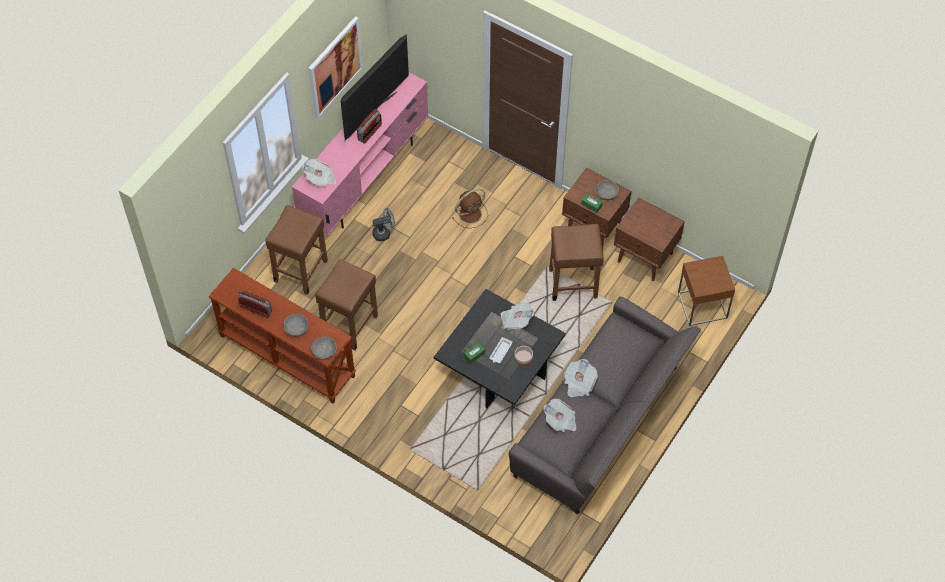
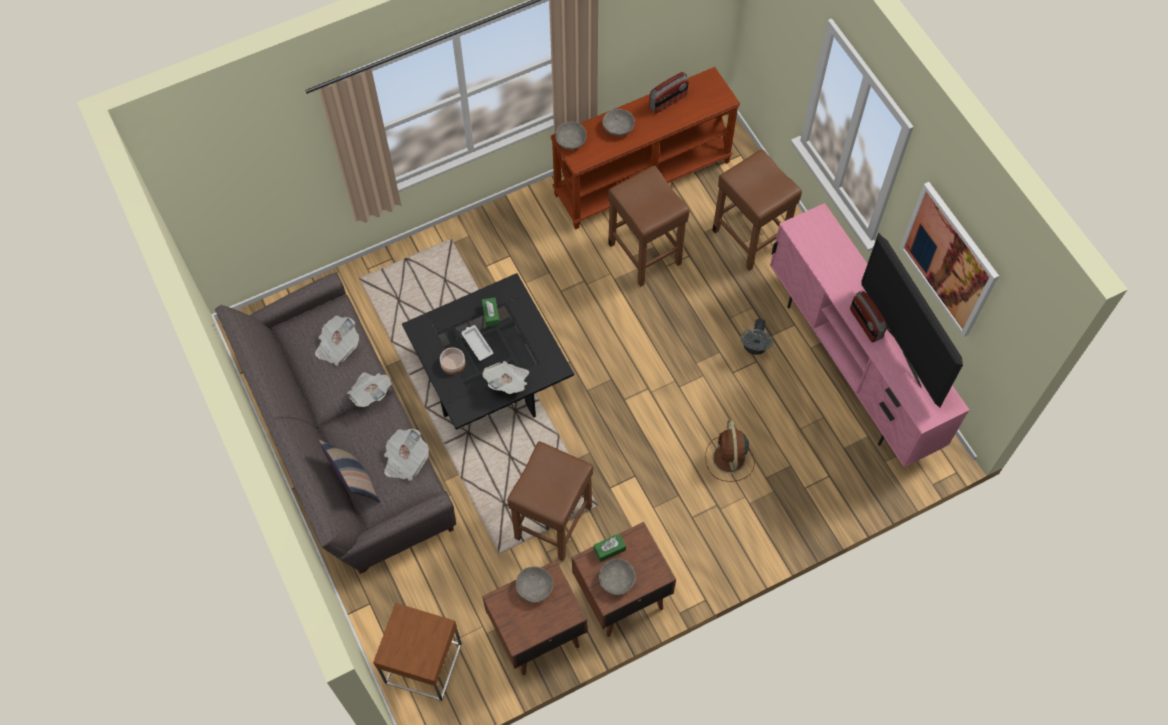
camera: 120 degrees right, 5 degrees up
(320, 178) = (819, 237): newspaper -> newspaper (405, 460)
(639, 230) = (534, 587): none -> grey bowl
(641, 359) = (354, 482): none -> pillow

